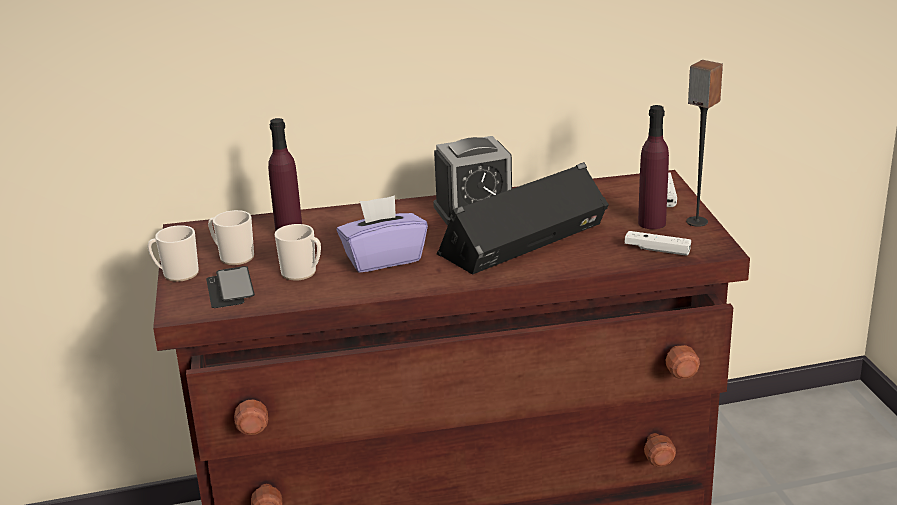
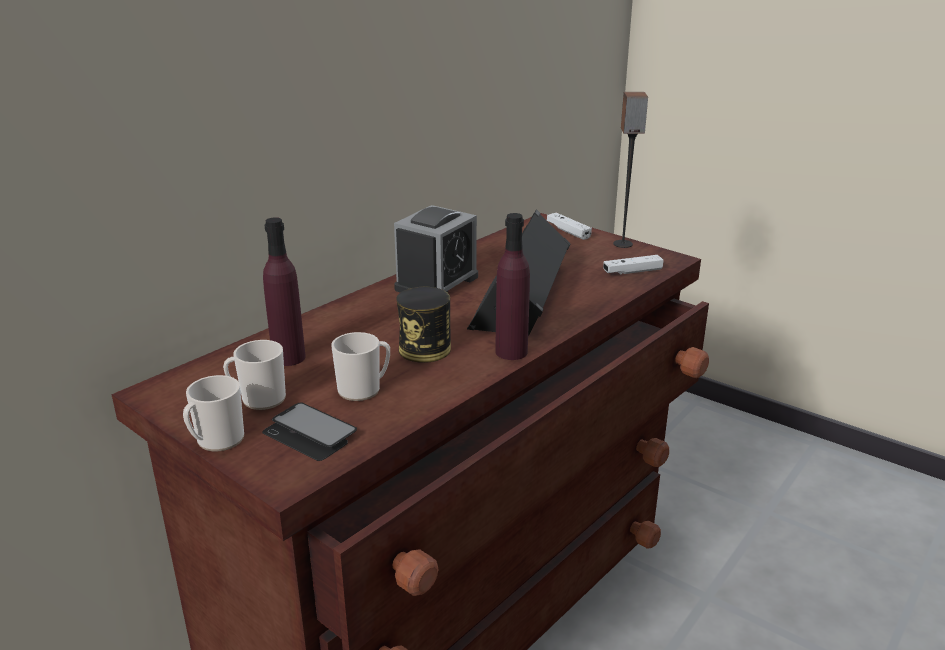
camera: 40 degrees left, 0 degrees up
(383, 259) = (424, 349): purple tissue box -> can
(651, 223) = (594, 254): purple bottle -> purple bottle (511, 352)

